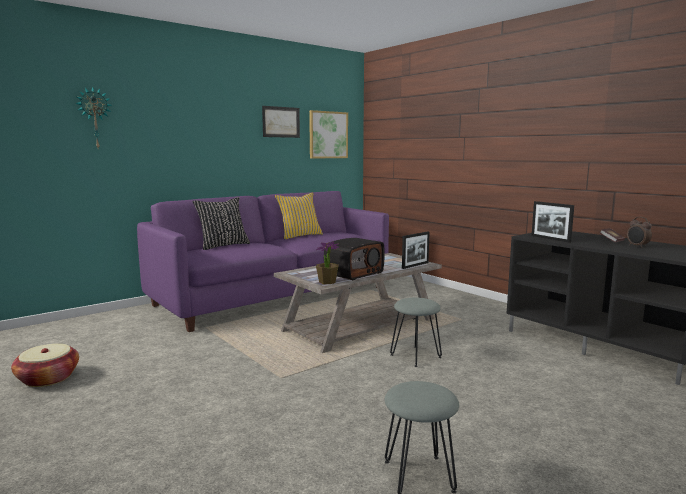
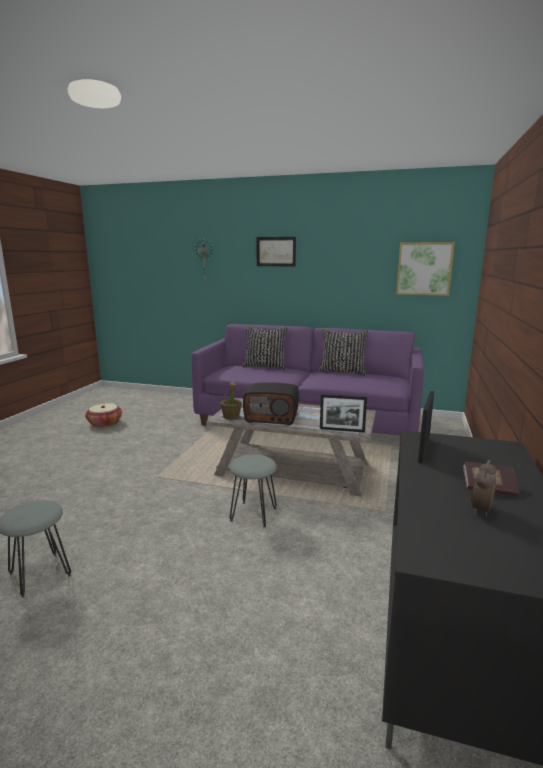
camera: 55 degrees right, 5 degrees up
(281, 122) = (363, 256): picture -> picture (276, 251)
(299, 236) = (342, 372): yellow pillow -> black pillow

